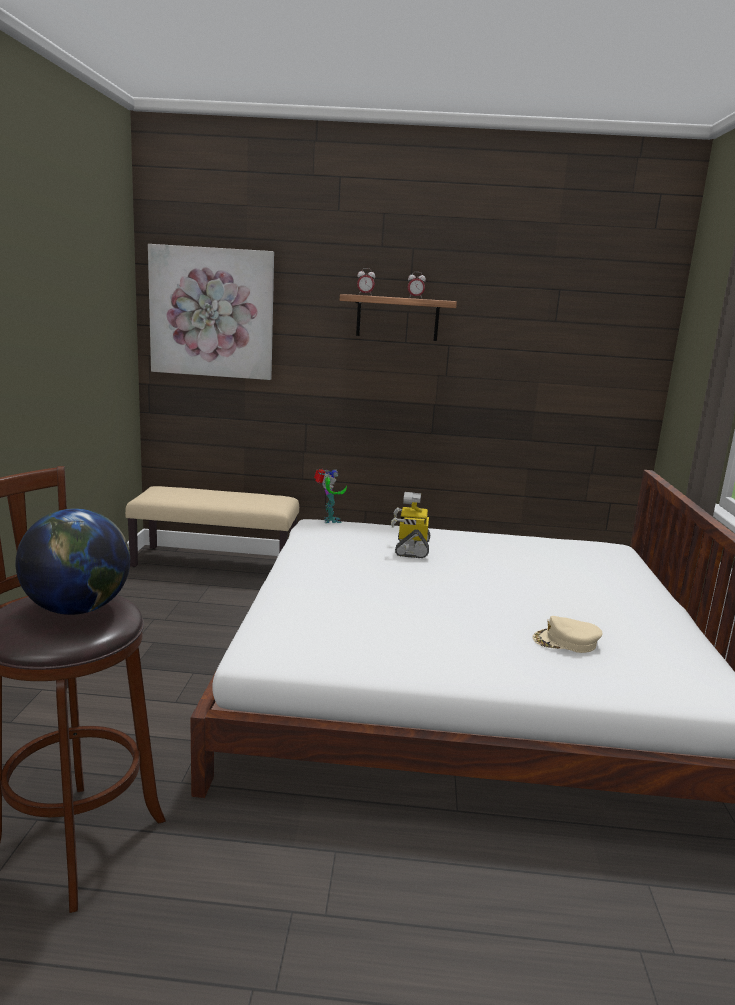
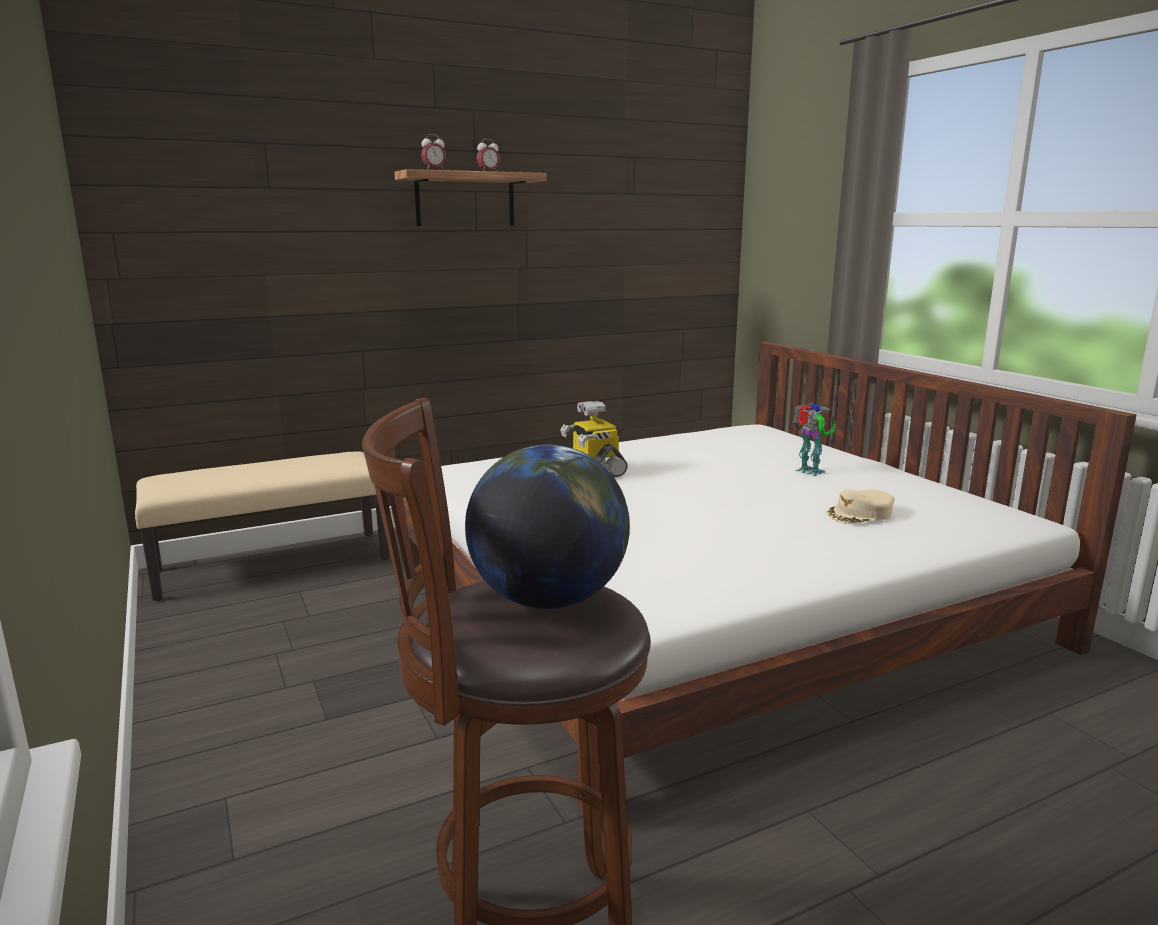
camera: 30 degrees left, 0 degrees up
(212, 313) = (206, 207): picture -> none
(329, 520) = (458, 463): toy robot -> toy robot (809, 472)

